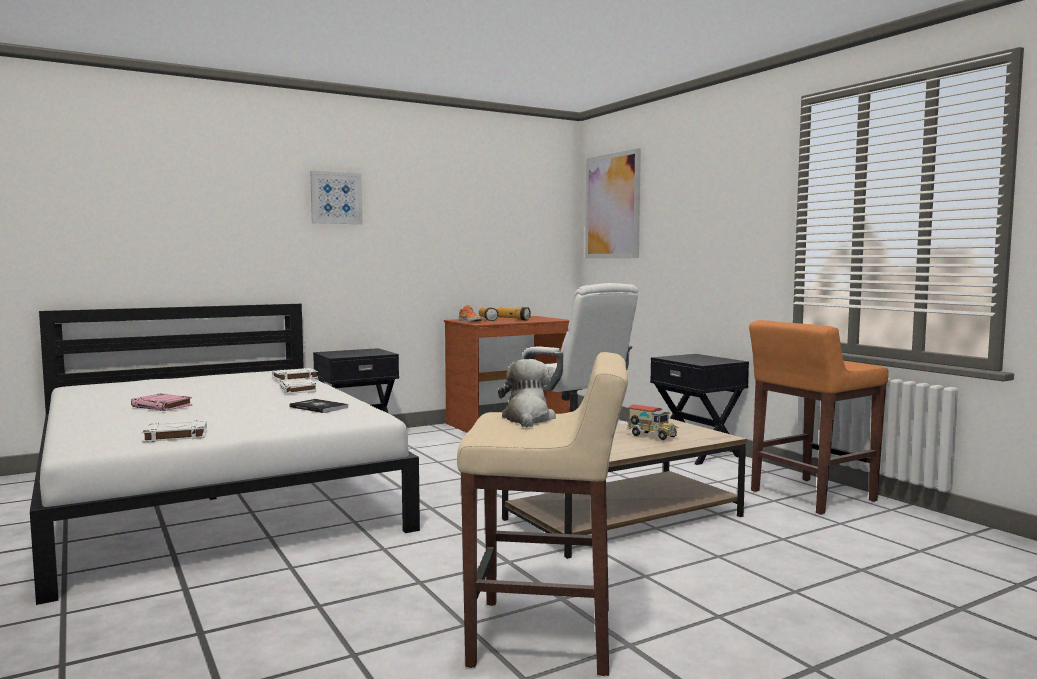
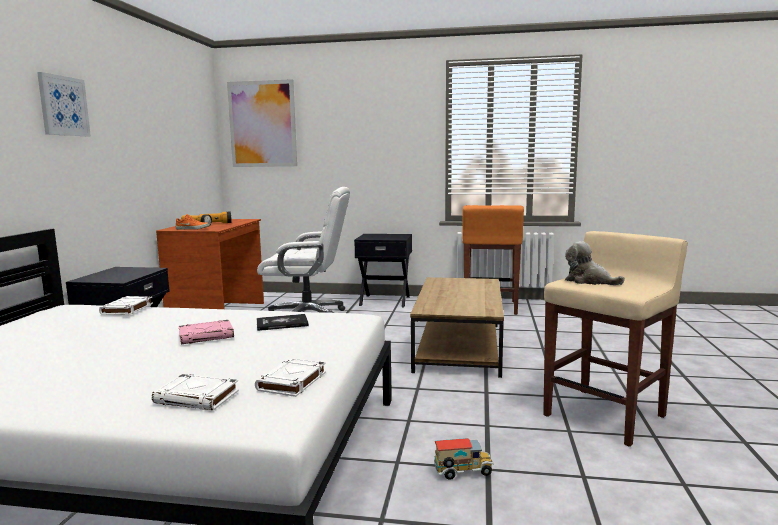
camera: 50 degrees left, 5 degrees up
(162, 406) = (126, 369): pink book -> pink book (207, 336)
(298, 390) = (184, 317): white book -> white book (198, 397)
(651, 437) = (464, 289): toy truck -> toy truck (463, 473)

